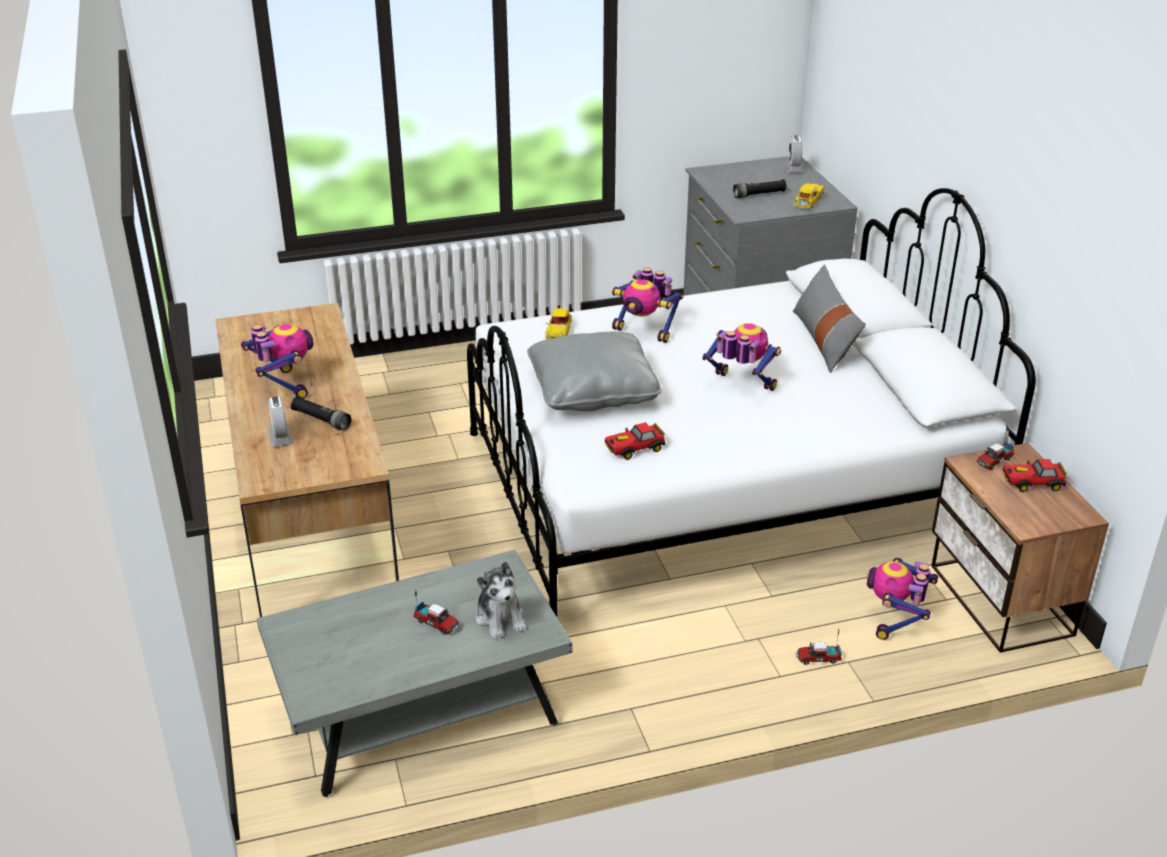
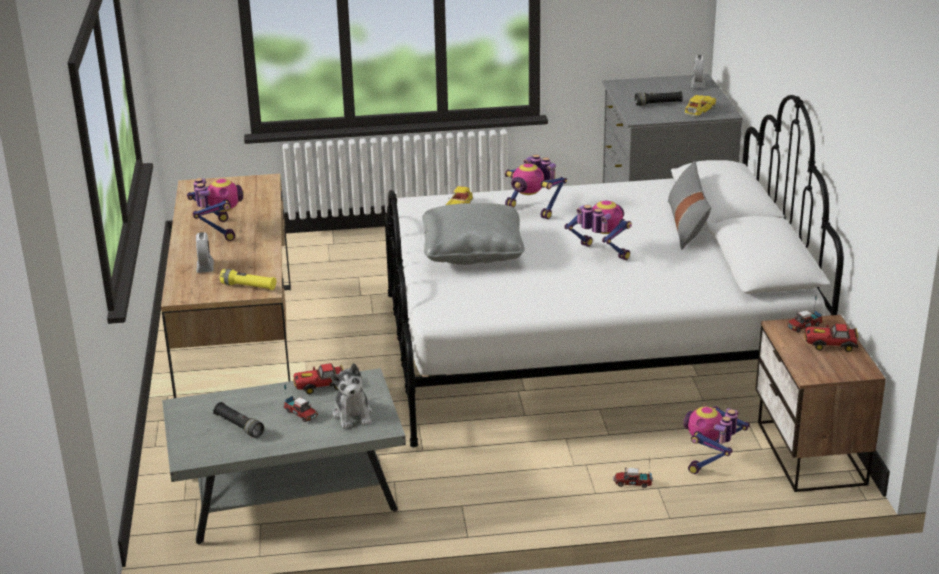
camera: 10 degrees right, 5 degrees down
(321, 420) = (241, 256): black flashlight -> black flashlight (239, 426)
(342, 462) = (248, 286): none -> yellow flashlight
(634, 449) = (491, 295): toy car -> toy car (319, 386)

